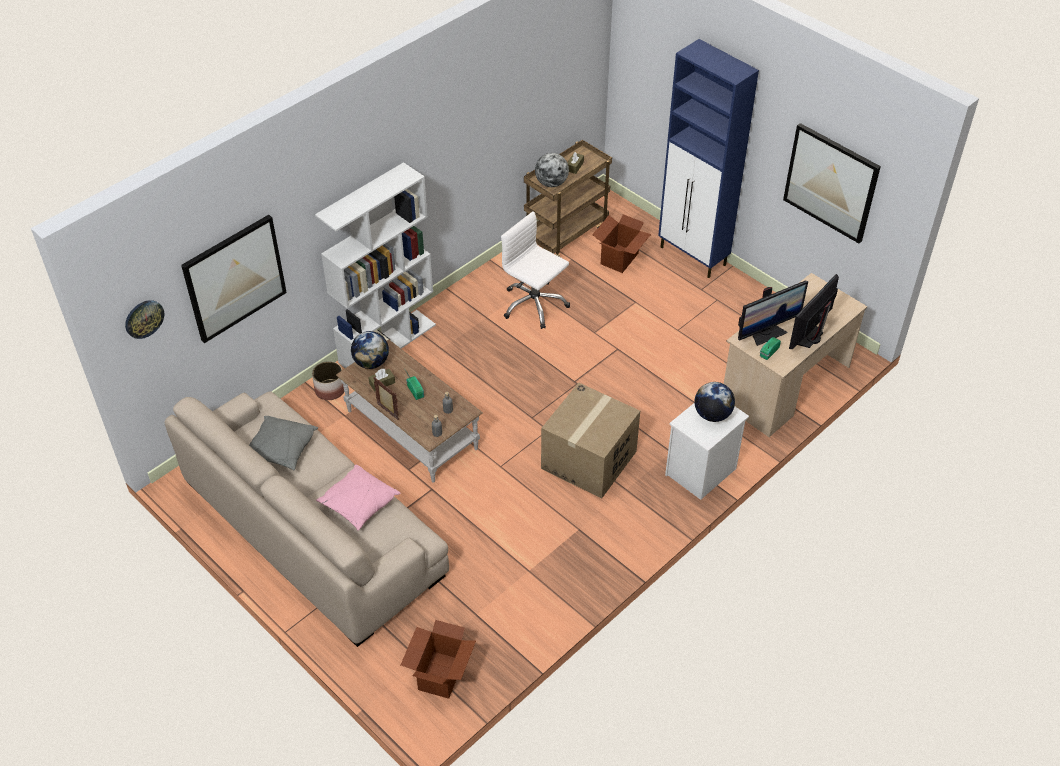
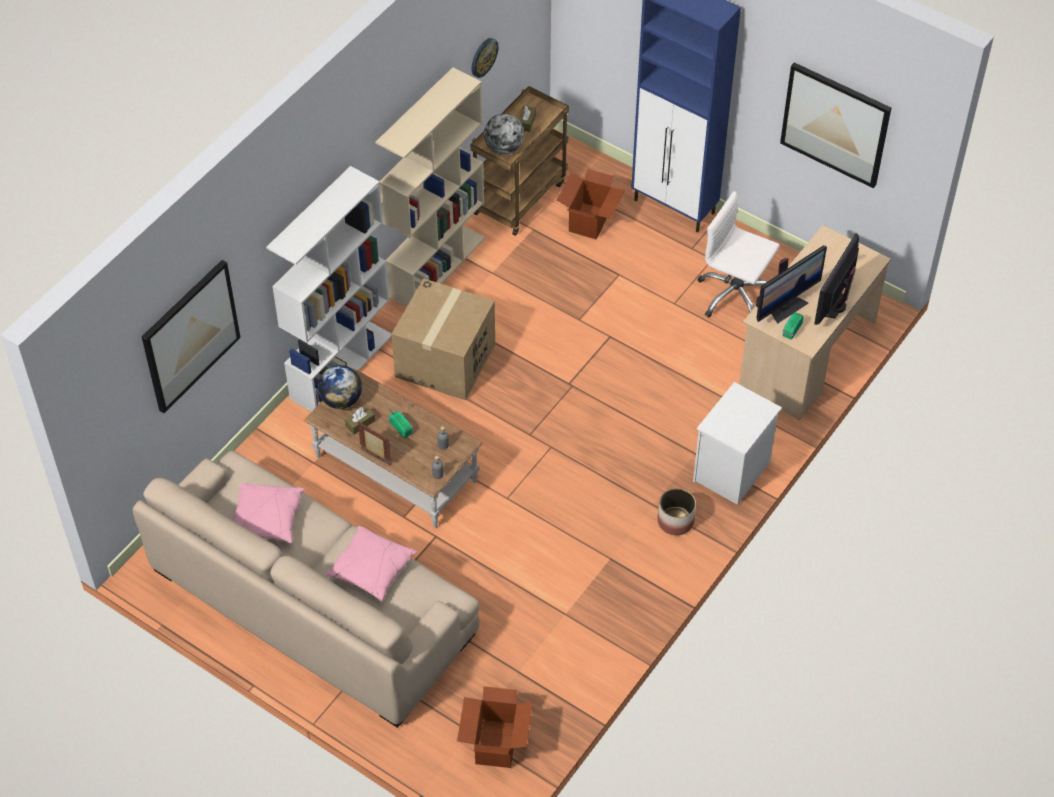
camera: 10 degrees left, 5 degrees up
(144, 318) = (107, 402): wall clock -> wall clock (483, 57)
(281, 449) = (267, 520): grey pillow -> pink pillow
(330, 390) = (288, 433): planter -> planter (675, 520)
(485, 277) = (437, 266): none -> beige bookcase
(534, 305) = (501, 294): white office chair -> white office chair (735, 295)
(589, 460) = (605, 476): cardboard box -> cardboard box (445, 361)
(712, 414) = (741, 411): globe -> none

